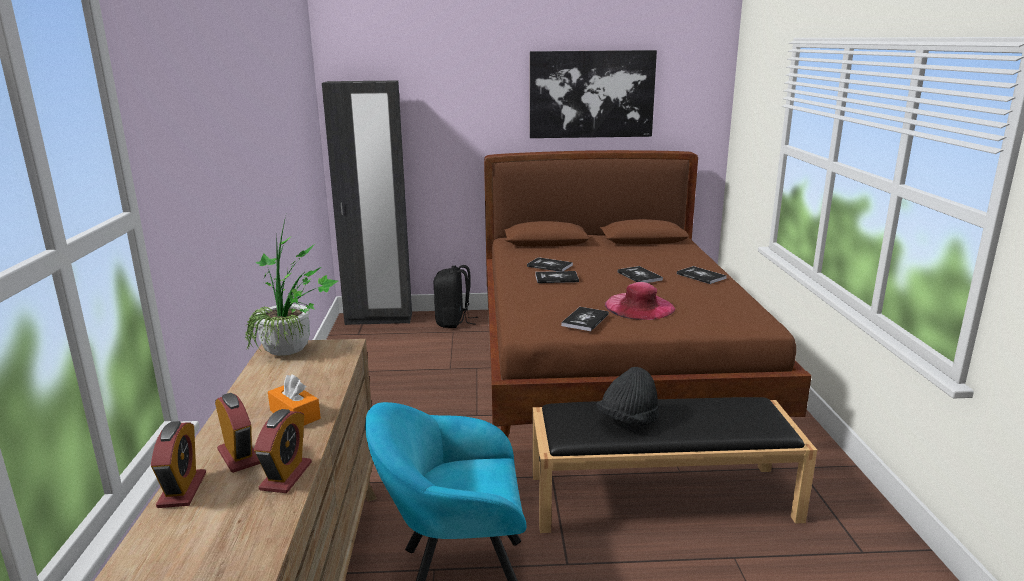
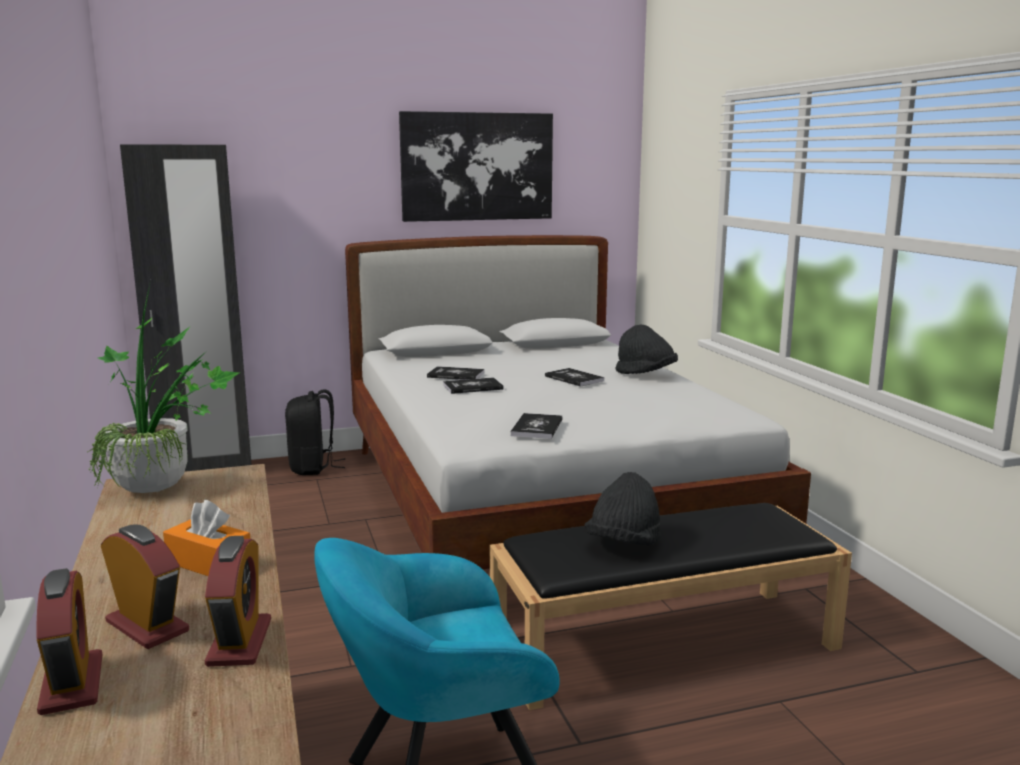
camera: 15 degrees left, 5 degrees down
(610, 369) = (539, 504): brown bed -> white bed
(639, 306) = (593, 409): pink hat -> none
(701, 276) = (646, 374): book -> black hat

